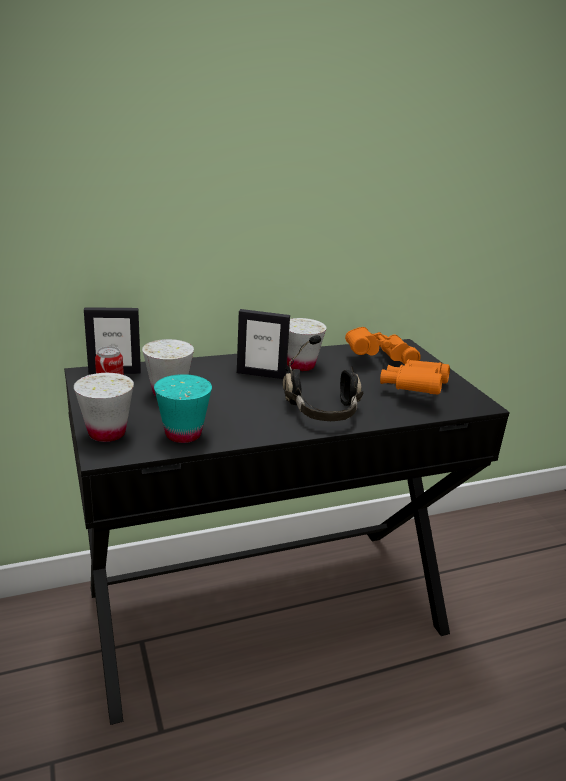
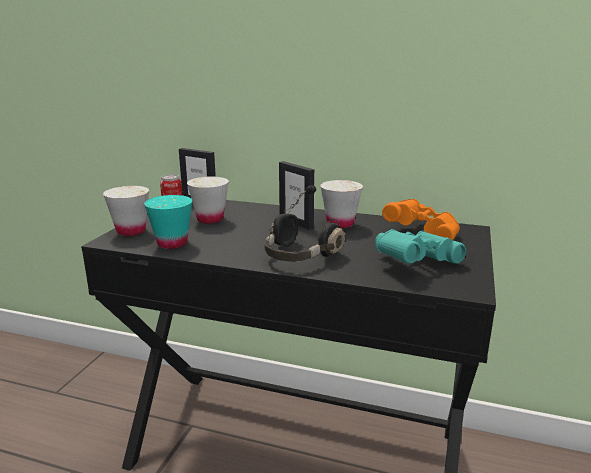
camera: 40 degrees right, 5 degrees down
(413, 391) = (413, 262): orange binoculars -> turquoise binoculars

